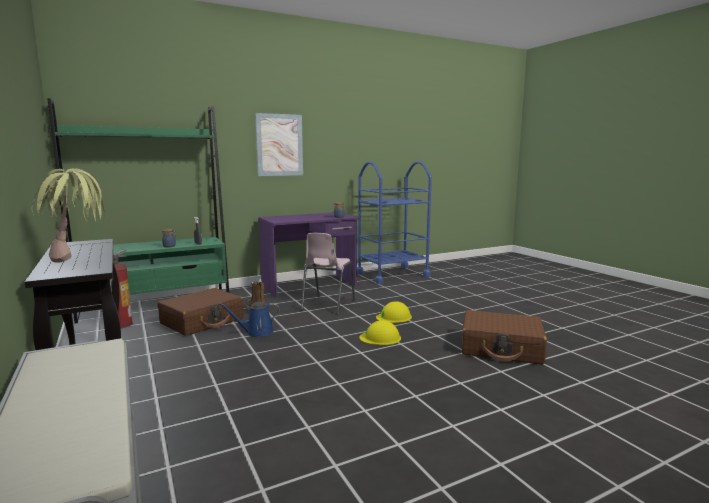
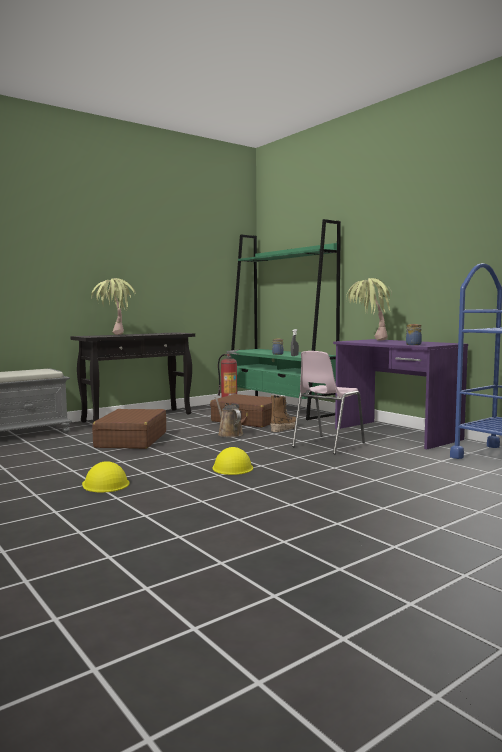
camera: 80 degrees right, 5 degrees down
(256, 332) = (229, 434): blue watering can -> brown watering can
(279, 145) = (404, 252): picture -> none
(284, 219) = (368, 341): none -> potted plant
(327, 305) = (327, 445): pink chair -> pink chair turned 60 degrees counterclockwise
(394, 317) = (307, 469): yellow hard hat -> yellow hard hat (105, 484)
(501, 348) = (218, 518): brown suitcase -> brown suitcase (131, 440)

